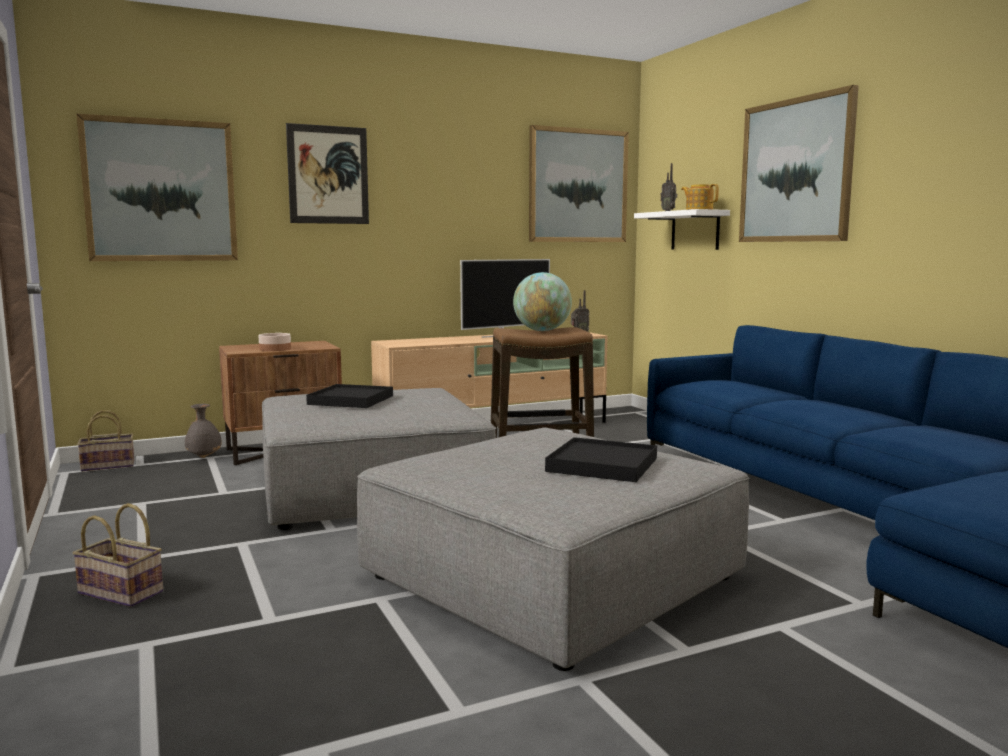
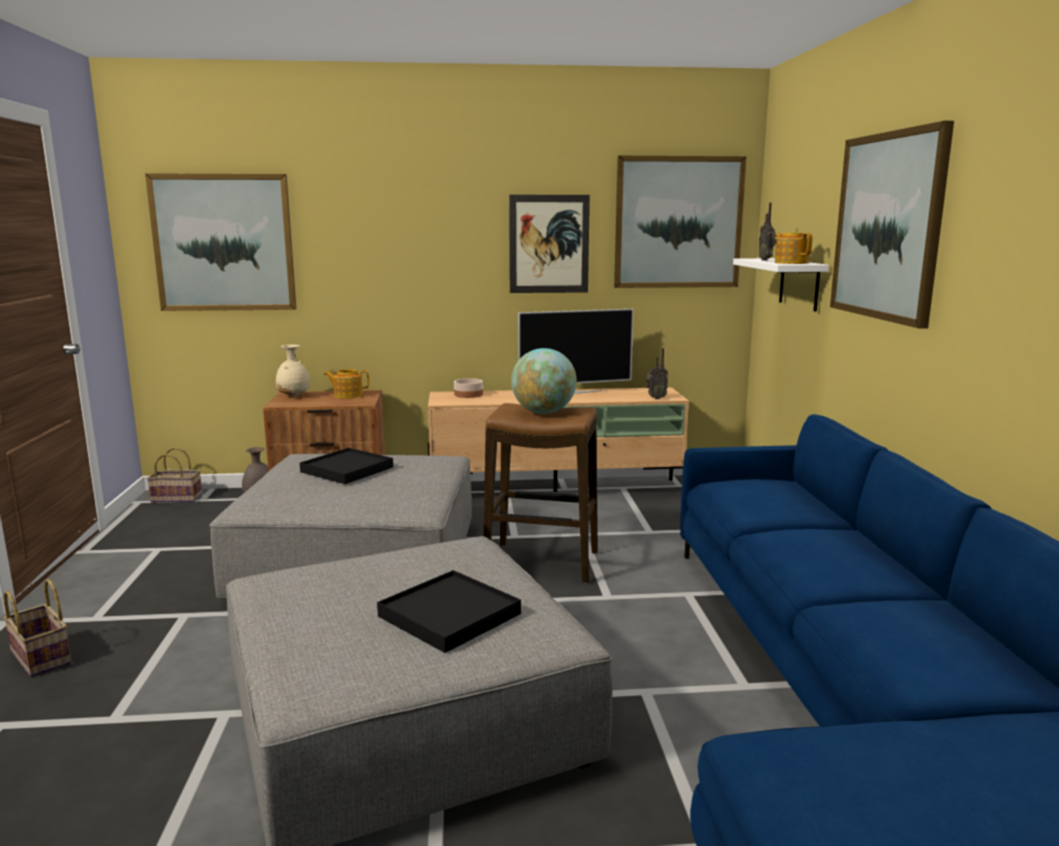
camera: 20 degrees right, 5 degrees up
(244, 347) = (294, 397): none -> beige vase
(275, 349) = (315, 402): bowl -> bowl (468, 394)
(298, 344) = (347, 395): none -> teapot
(328, 175) = (386, 221): picture -> picture (549, 244)

